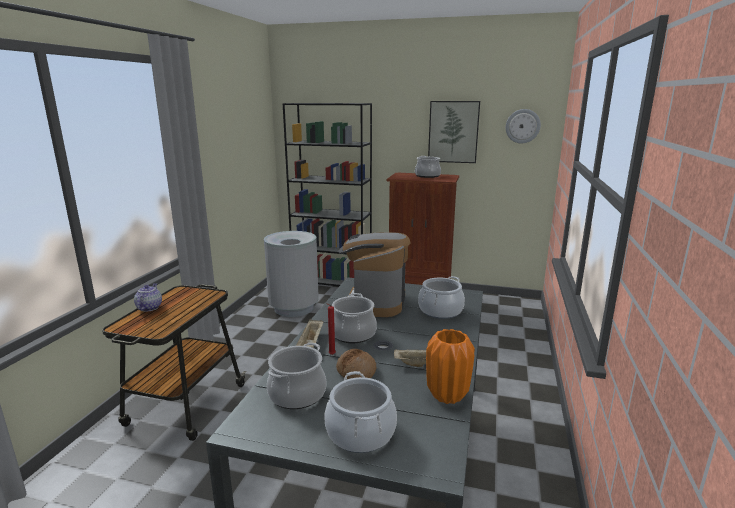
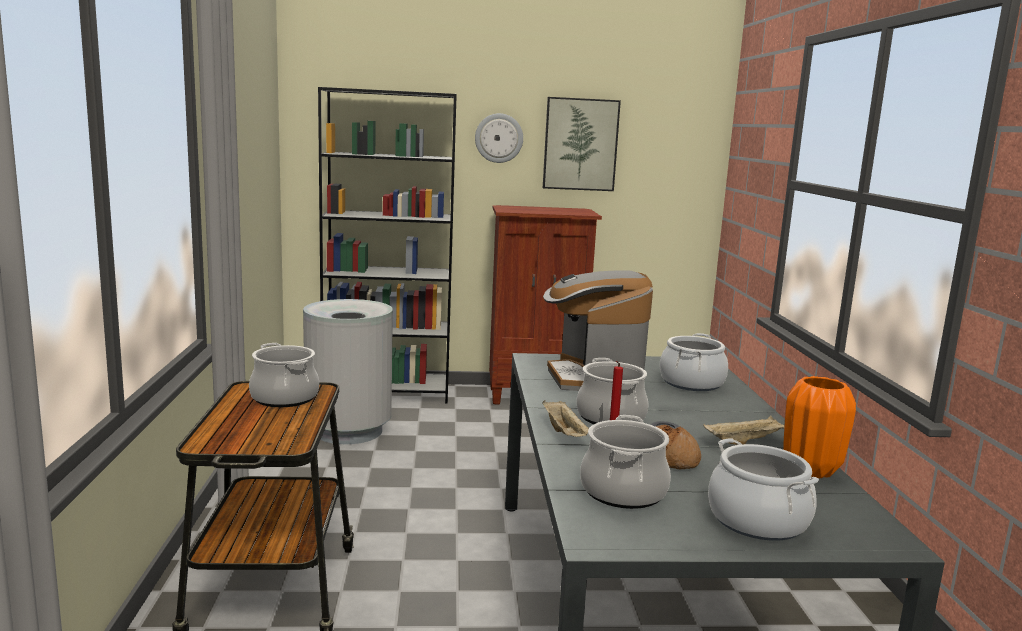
camera: 20 degrees left, 5 degrees down
(149, 307) = (226, 414): teapot -> none
(427, 176) = (549, 209): cooking pot -> cooking pot (285, 398)
(522, 126) = (677, 139): wall clock -> wall clock (499, 138)

